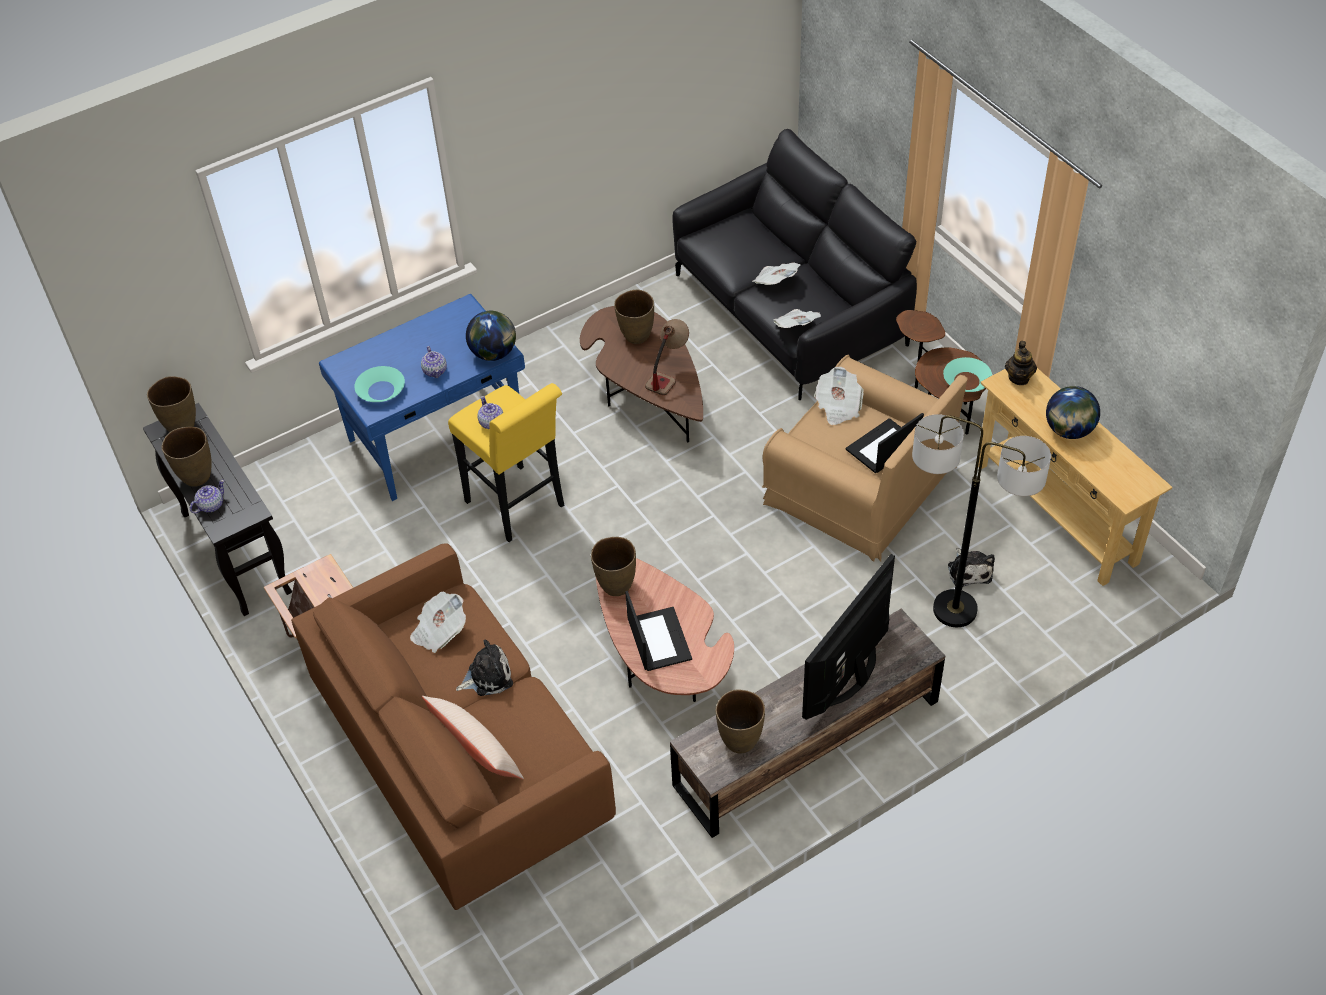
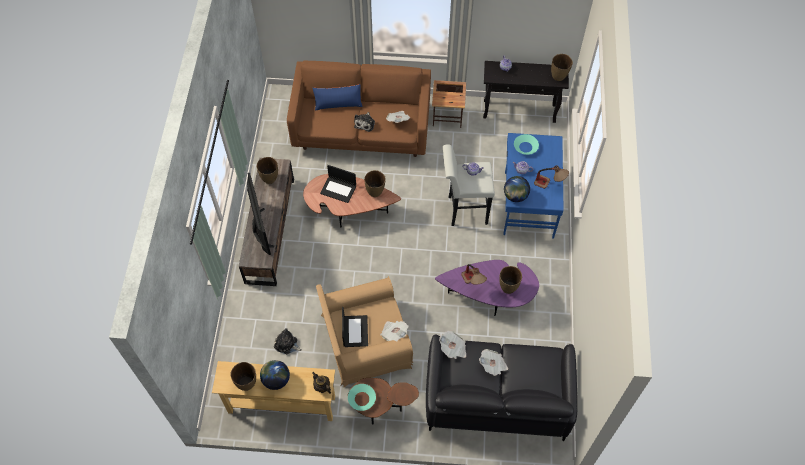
camera: 125 degrees right, 10 degrees up
(196, 476) = (525, 70): brown vase -> brown vase (247, 383)
(436, 328) = (549, 185): none -> table lamp
(476, 751) = (338, 104): beige pillow -> blue pillow
(519, 507) = (464, 210): yellow stool -> white stool
(646, 395) = (490, 296): brown coffee table -> purple coffee table
(955, 610) = (275, 323): floor lamp -> none

